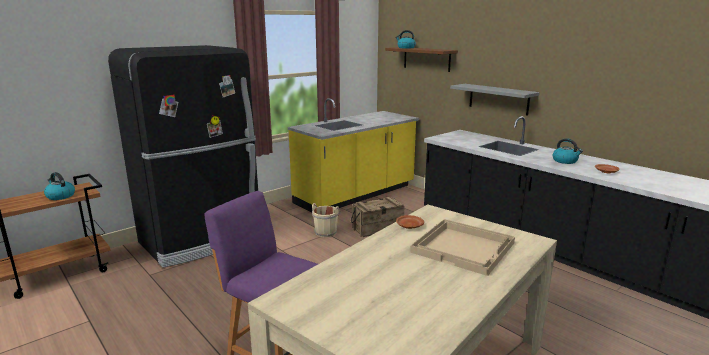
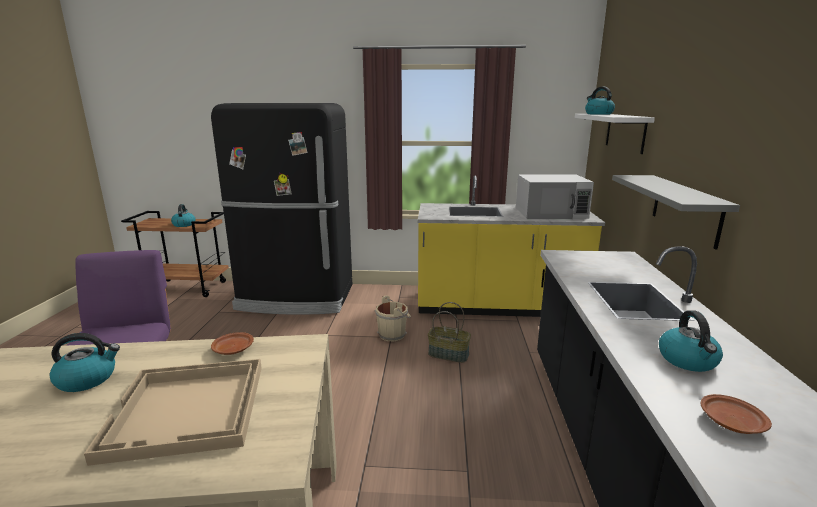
camera: 45 degrees right, 0 degrees up
(377, 228) = (449, 354): crate -> basket
(382, 118) = (551, 213): none -> white microwave
(384, 265) = (88, 379): none -> kettle
(426, 59) = (625, 132): brown shelf -> white shelf

